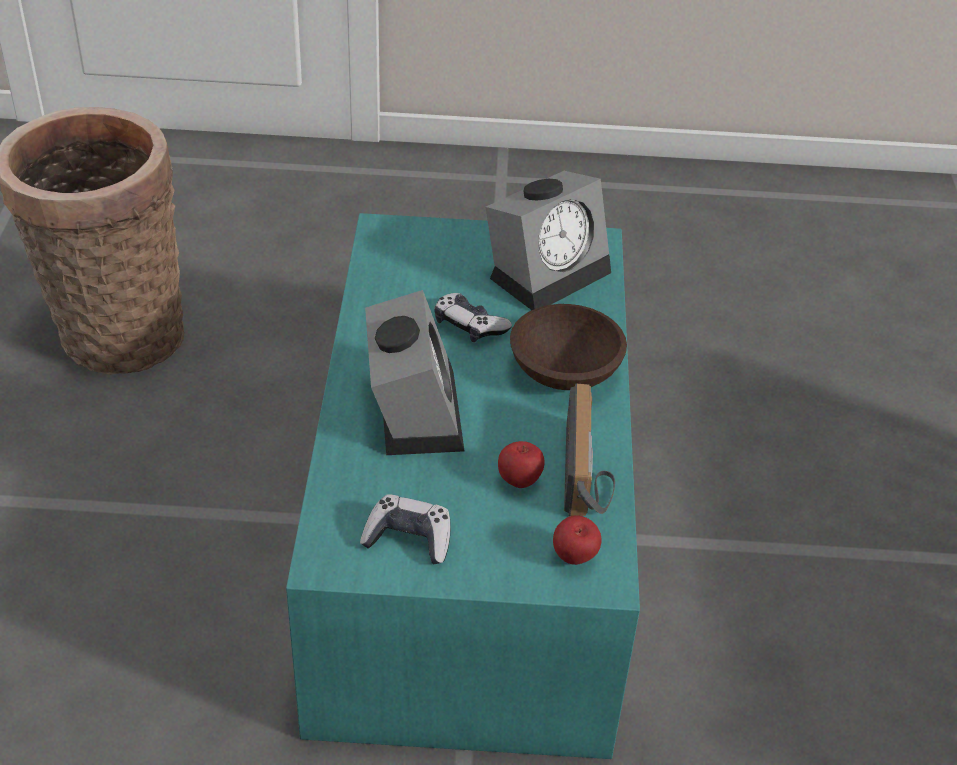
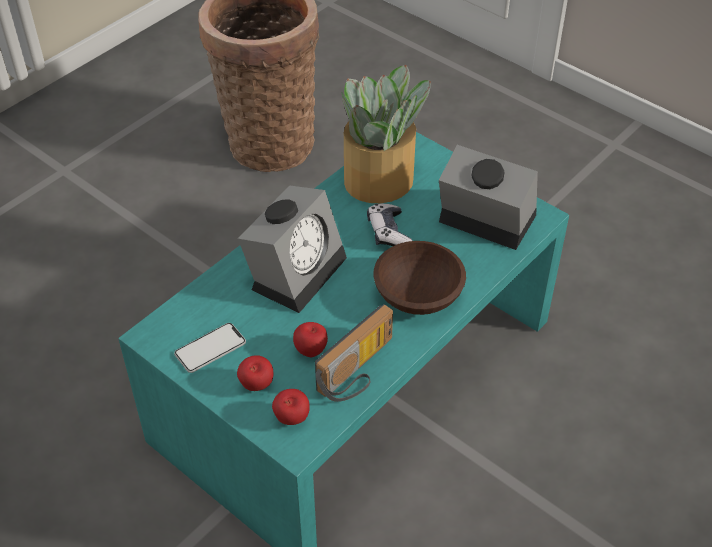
camera: 40 degrees right, 5 degrees up
(404, 279) = (380, 181): none -> potted plant
(408, 538) = (210, 348): game controller -> phone
(502, 547) = (256, 386): none -> apple
(549, 271) = (482, 221): alarm clock -> alarm clock turned 150 degrees counterclockwise

